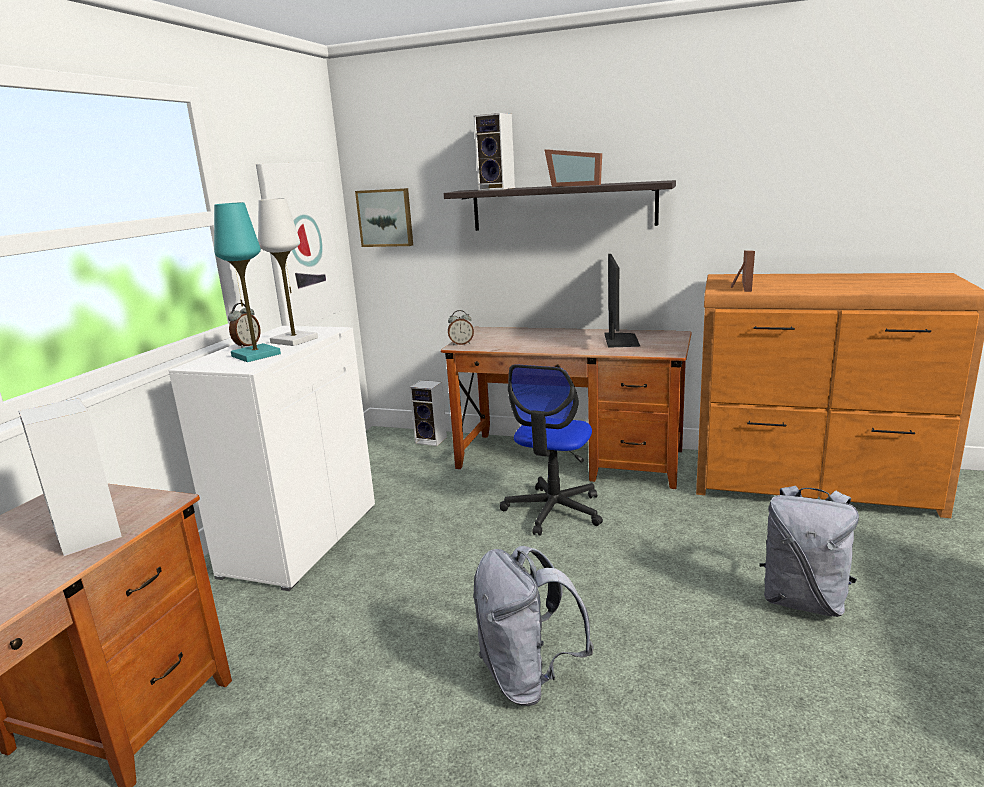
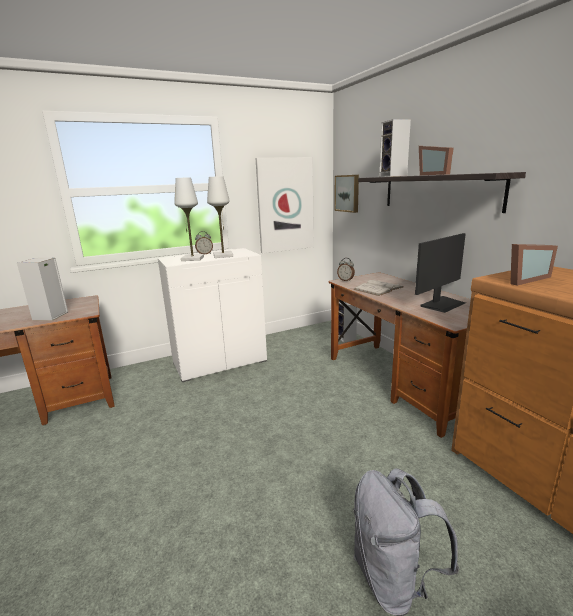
camera: 45 degrees right, 0 degrees up
(256, 355) = (192, 259): turquoise table lamp -> white table lamp
(522, 342) = (378, 288): none -> white book
(528, 678) = (180, 485): grey backpack -> none
(553, 510) = (340, 408): office chair -> none

